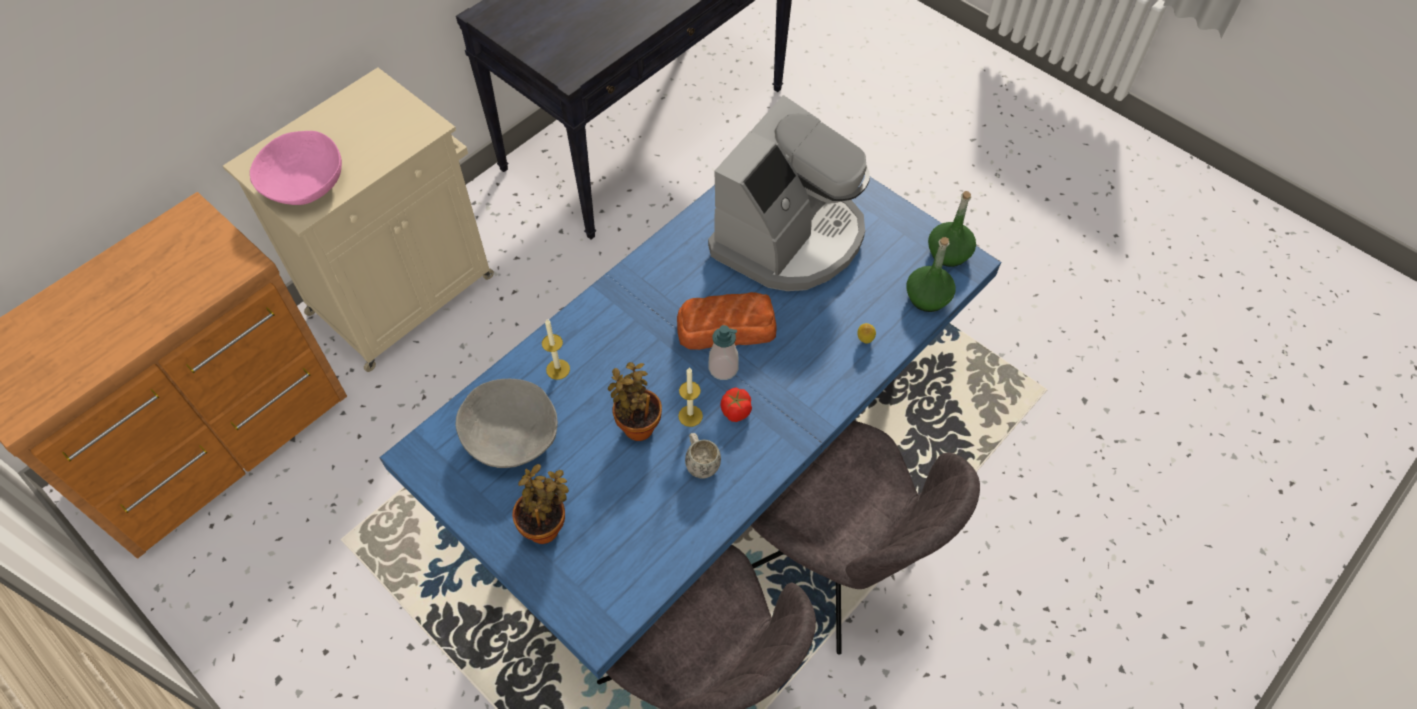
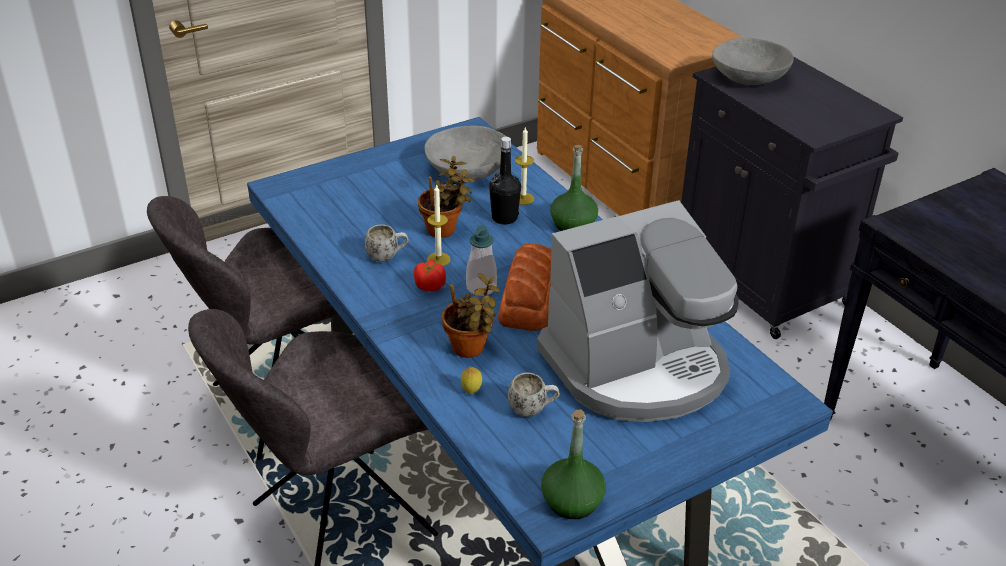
camera: 105 degrees right, 20 degrees down
(304, 183) = (749, 77): pink bowl -> grey bowl
(404, 292) = (762, 284): beige cabinet -> black cabinet
(546, 526) = (376, 176): potted plant -> potted plant (471, 349)
(599, 377) = (504, 218): none -> black bottle
(789, 237) = (637, 367): coffee machine -> coffee machine turned 75 degrees counterclockwise
(867, 295) = (533, 409): none -> white mug
(927, 298) = (509, 460): green bottle -> green bottle (573, 224)

